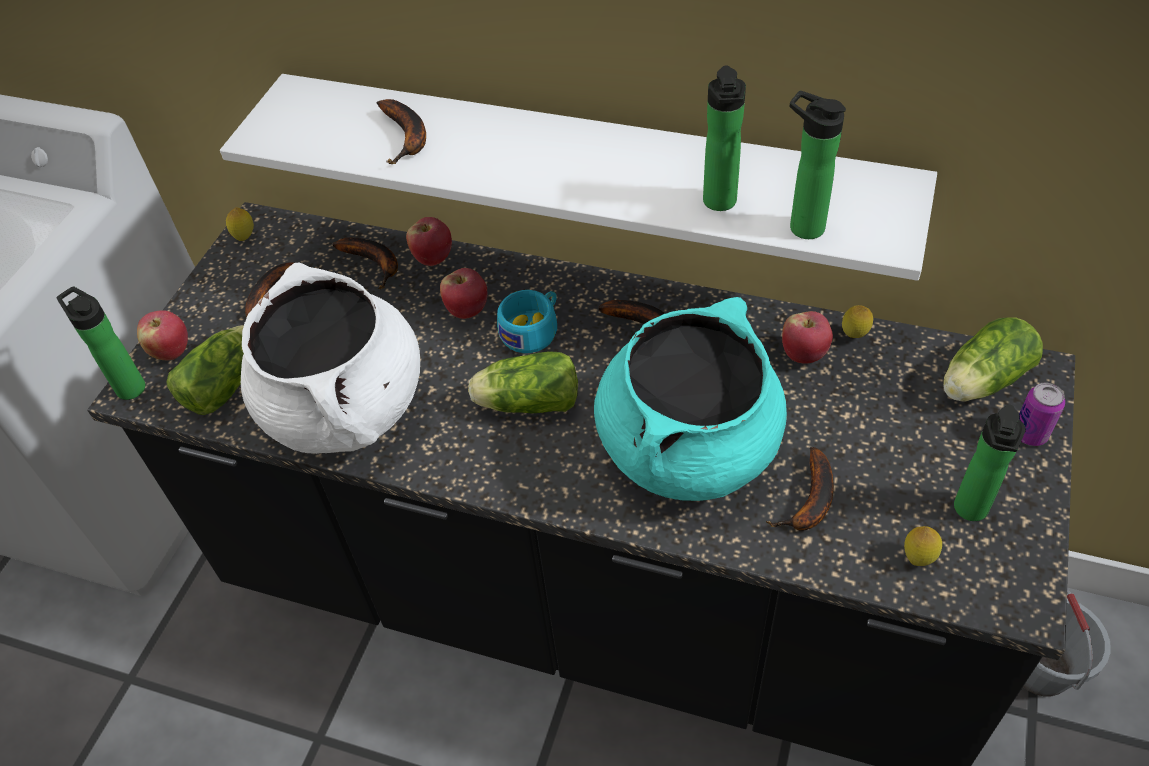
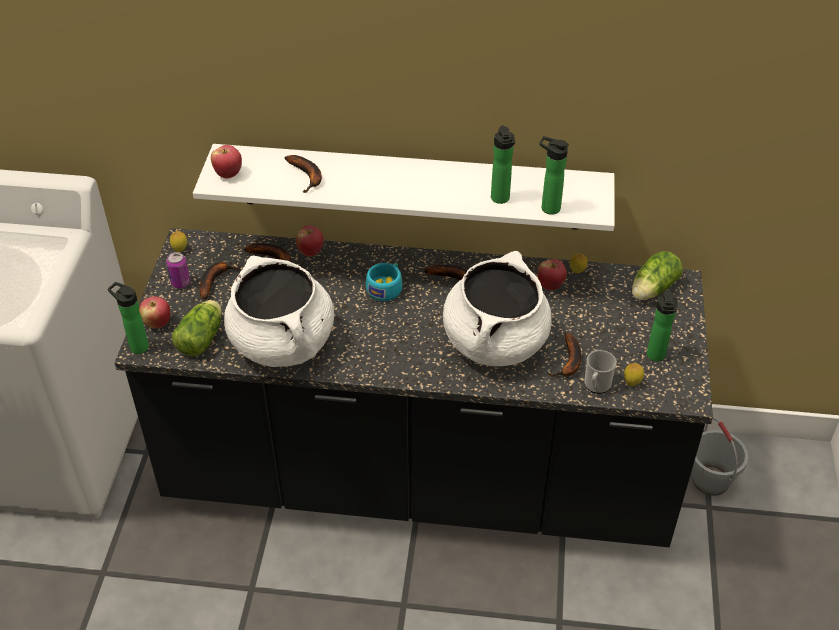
camera: 15 degrees left, 5 degrees down
(467, 310) = (342, 280): apple -> apple (228, 174)
(525, 403) = (393, 328): lettuce -> none
(688, 447) = (495, 342): turquoise cooking pot -> white cooking pot
(851, 556) = (596, 386): none -> mug
(1030, 434) = (682, 314): can -> can (180, 283)

